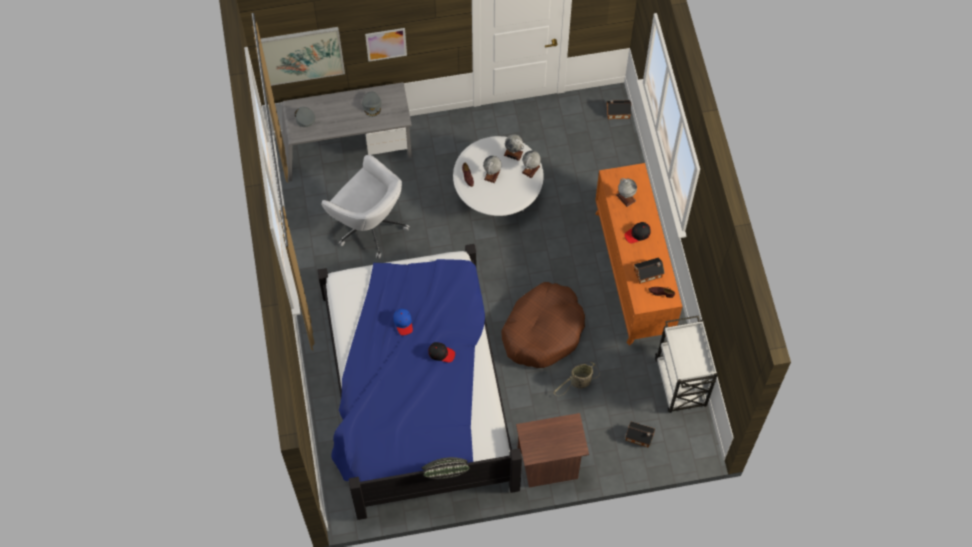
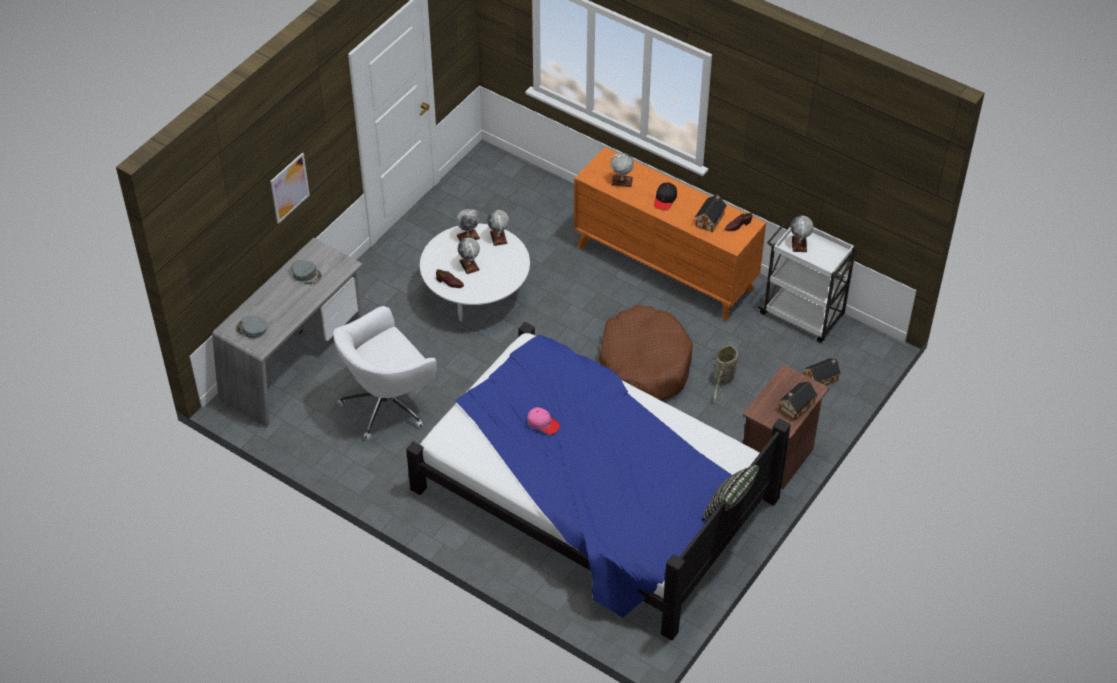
camera: 45 degrees left, 15 degrees down
(302, 55) = (219, 247): picture -> none
(369, 224) = (388, 403): white office chair -> white office chair turned 150 degrees clockwise
(403, 323) = (543, 423): blue cap -> pink cap
(441, 353) = (606, 420): black cap -> none
(617, 112) = (503, 164): toy house -> toy house (795, 407)
(685, 340) = (799, 244): none -> globe

